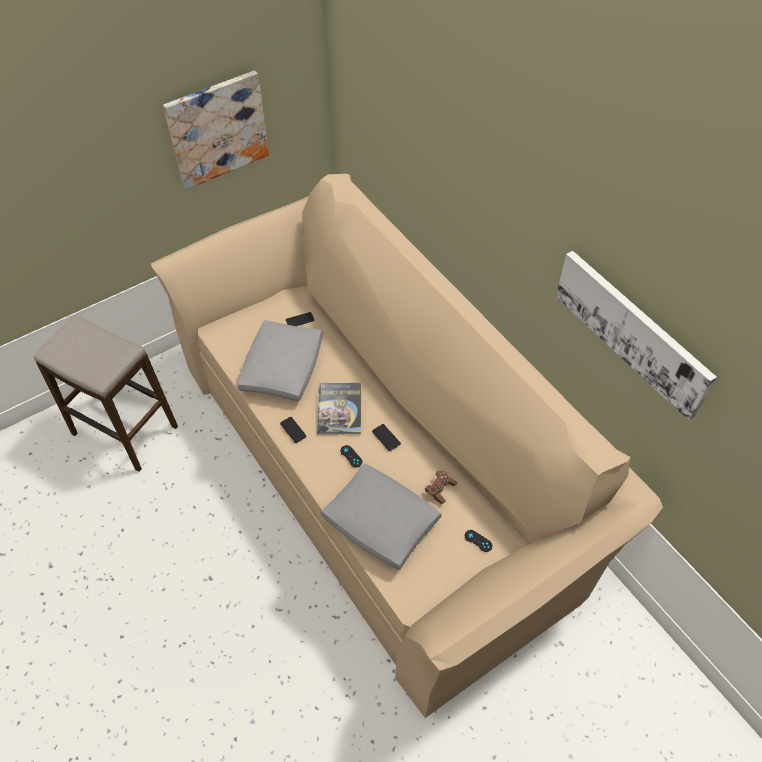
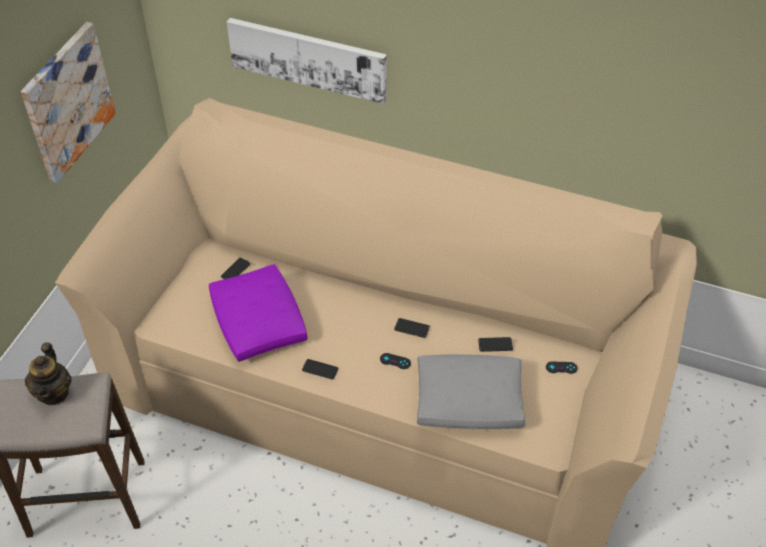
camera: 35 degrees left, 5 degrees down
(99, 343) = (54, 393): none -> teapot
(282, 369) = (259, 322): grey pillow -> purple pillow
(339, 409) = (348, 327): book -> none
(440, 489) = (495, 345): brown game controller -> phone
(632, 331) = (621, 96): picture -> picture (308, 58)

